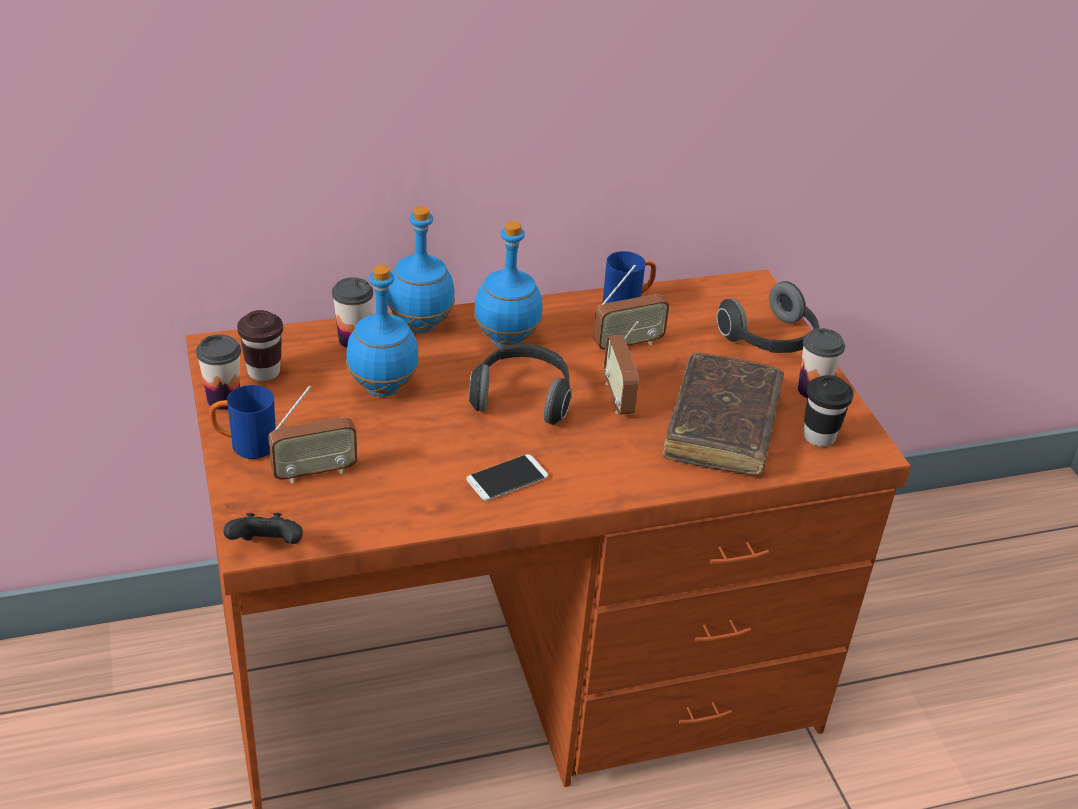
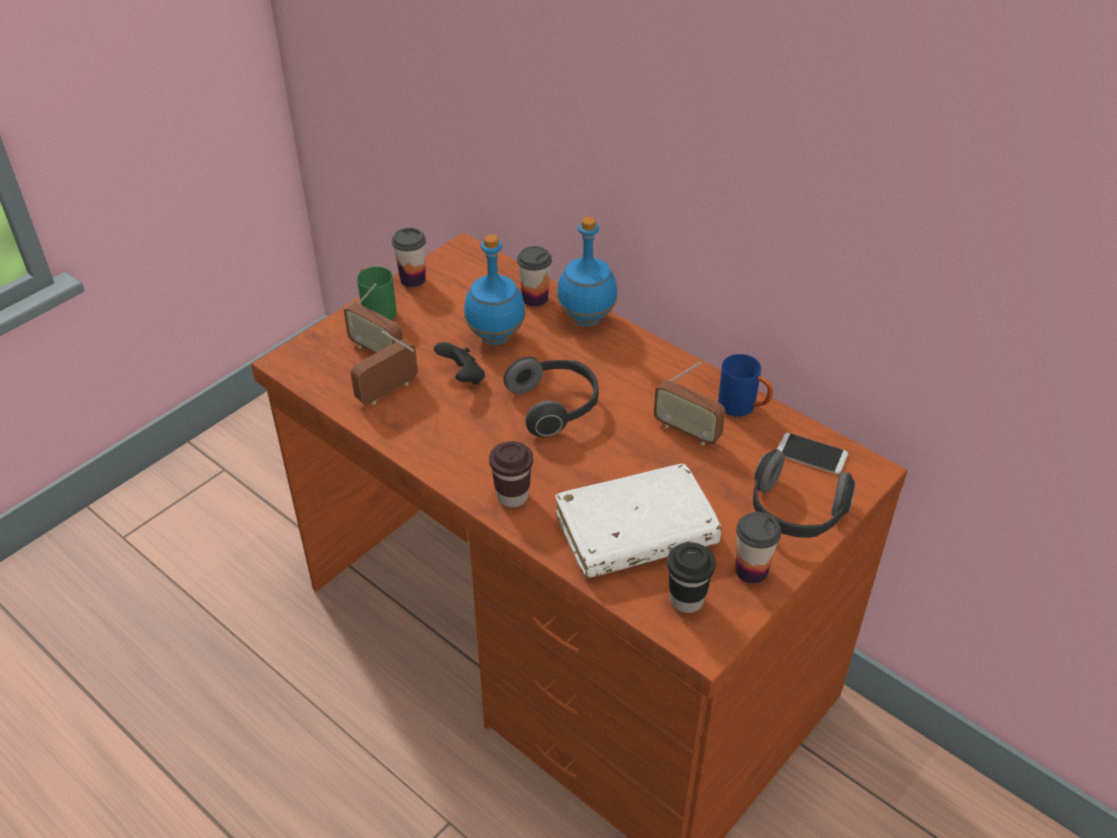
camera: 60 degrees right, 5 degrees up
(245, 445) = (376, 311): blue mug -> green mug
(264, 372) = (457, 280): brown cup -> brown cup (512, 496)
(267, 547) = (288, 369): black game controller -> black game controller (462, 377)
(505, 340) = (617, 366): blue bottle -> none
(507, 478) = (454, 441): phone -> phone (811, 454)
(618, 397) = (610, 456): radio -> radio (388, 392)
(722, 426) = (636, 532): brown book -> white book

